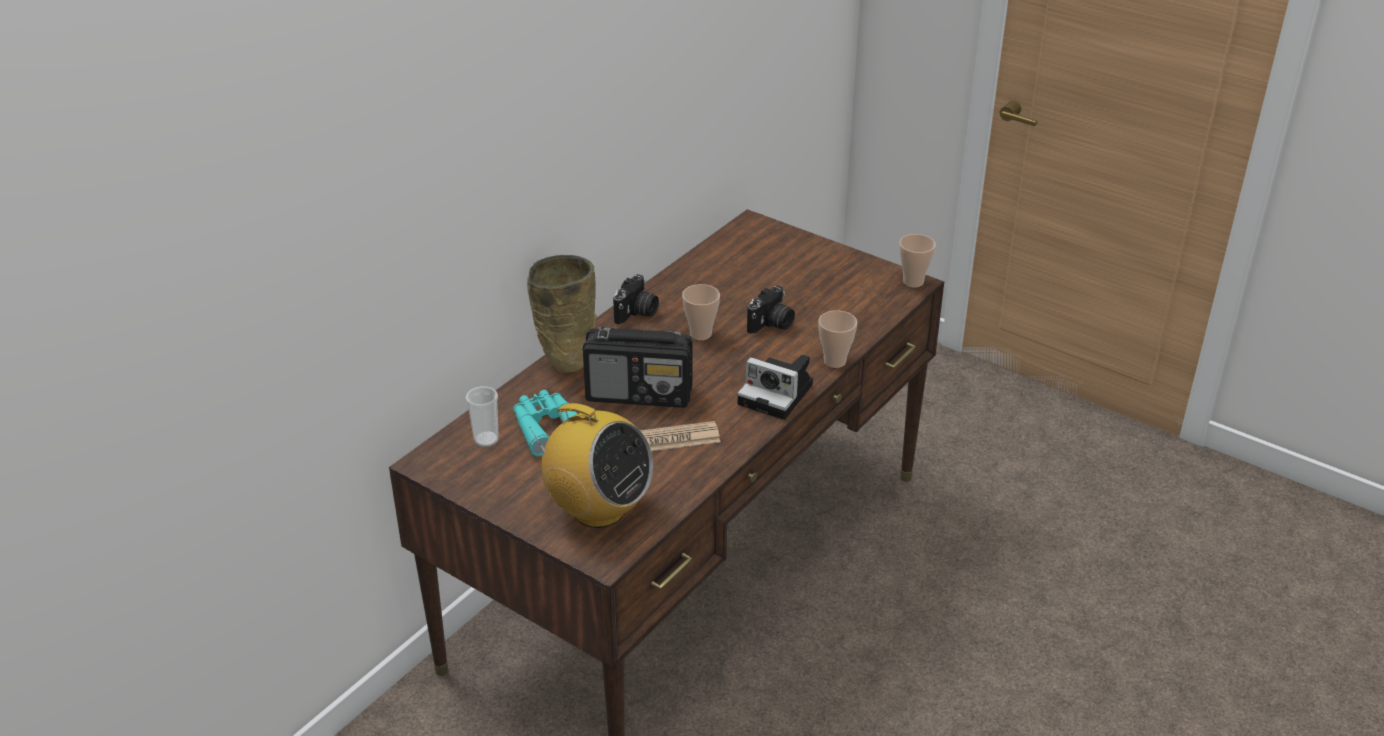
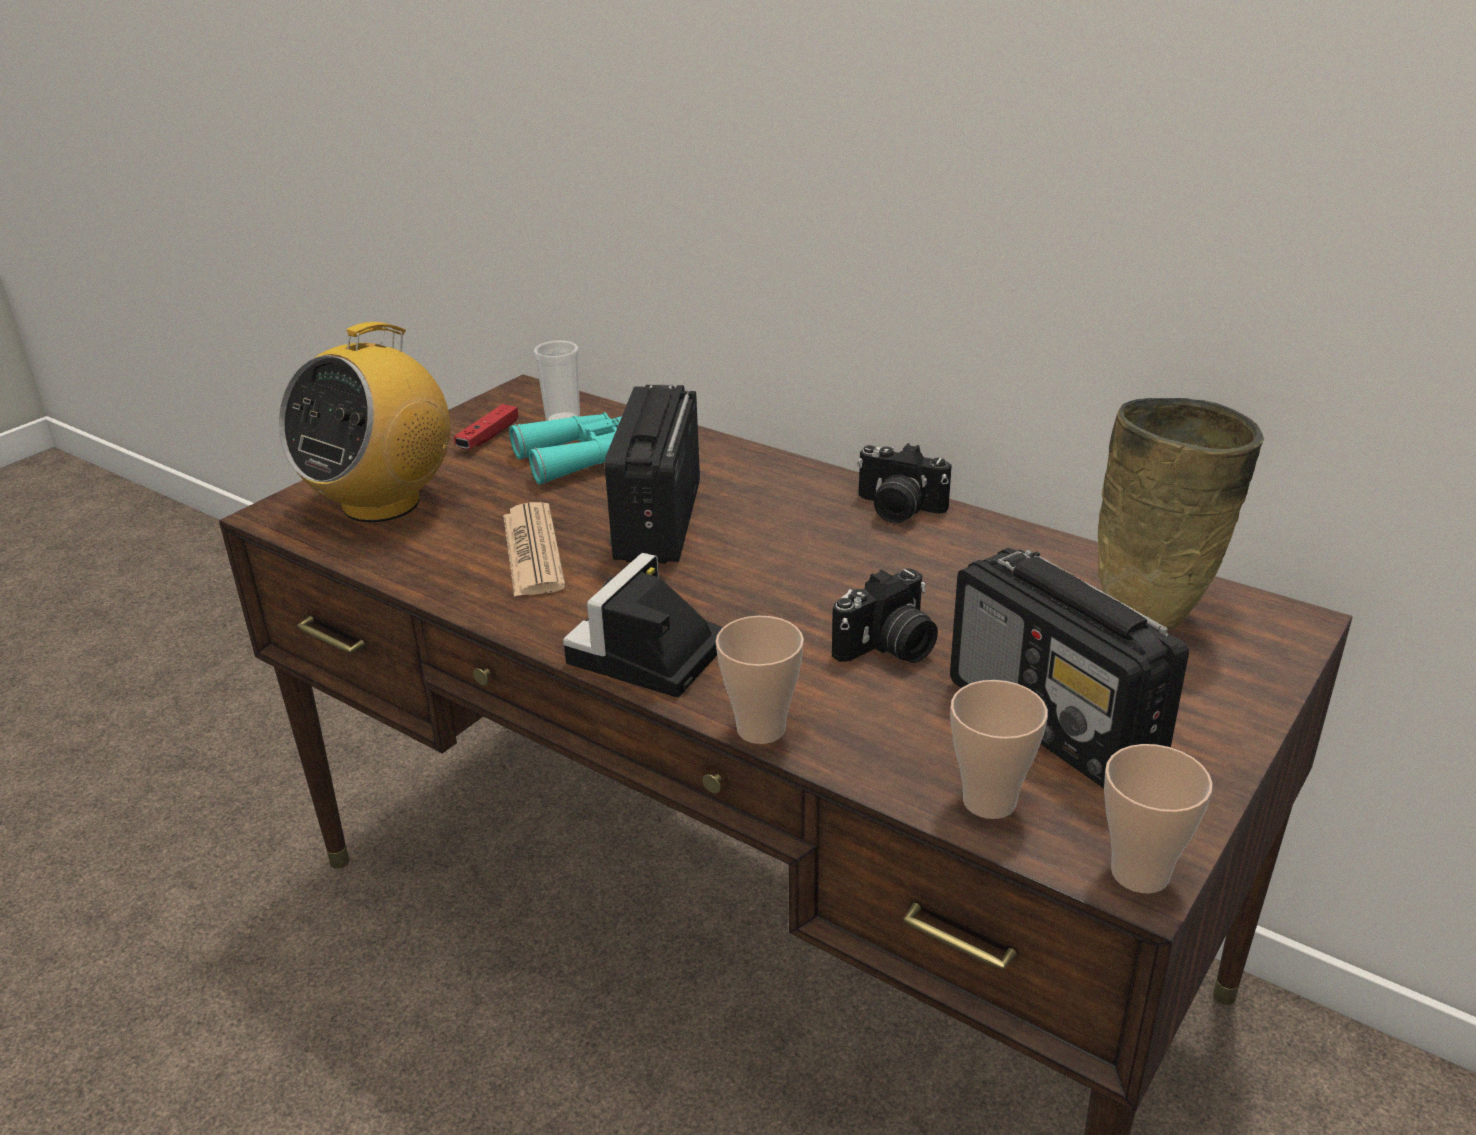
camera: 90 degrees right, 5 degrees down
(503, 472) = (488, 437): none -> red game controller
(567, 360) = (751, 461): beige vase -> beige vase (1155, 614)
(700, 334) = (841, 571): cup -> cup (989, 801)
(771, 324) = (889, 648): camera -> camera turned 75 degrees counterclockwise
(826, 288) = (1055, 722): none -> radio

